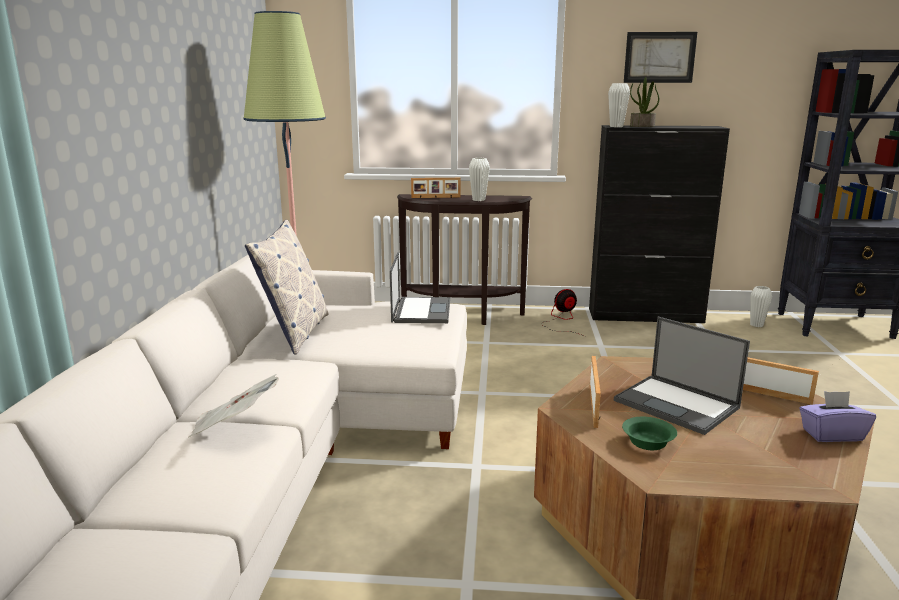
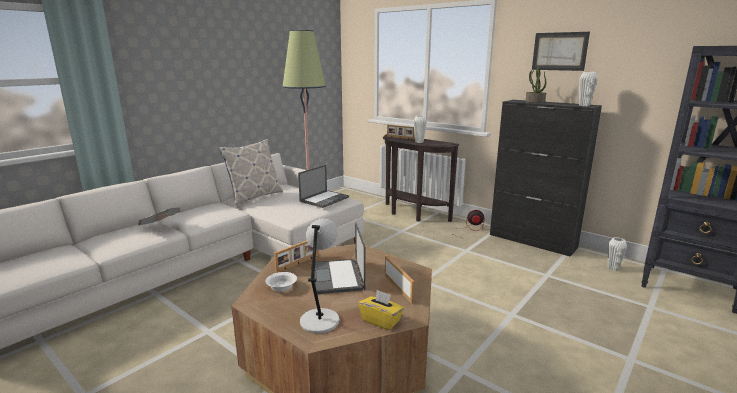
camera: 35 degrees right, 0 degrees up
(616, 126) = (513, 101): white vase -> white vase (584, 105)
(649, 442) = (282, 287): green bowl -> white bowl
(780, 461) = (320, 320): none -> grey table lamp
(831, 434) = (381, 321): purple tissue box -> yellow tissue box

